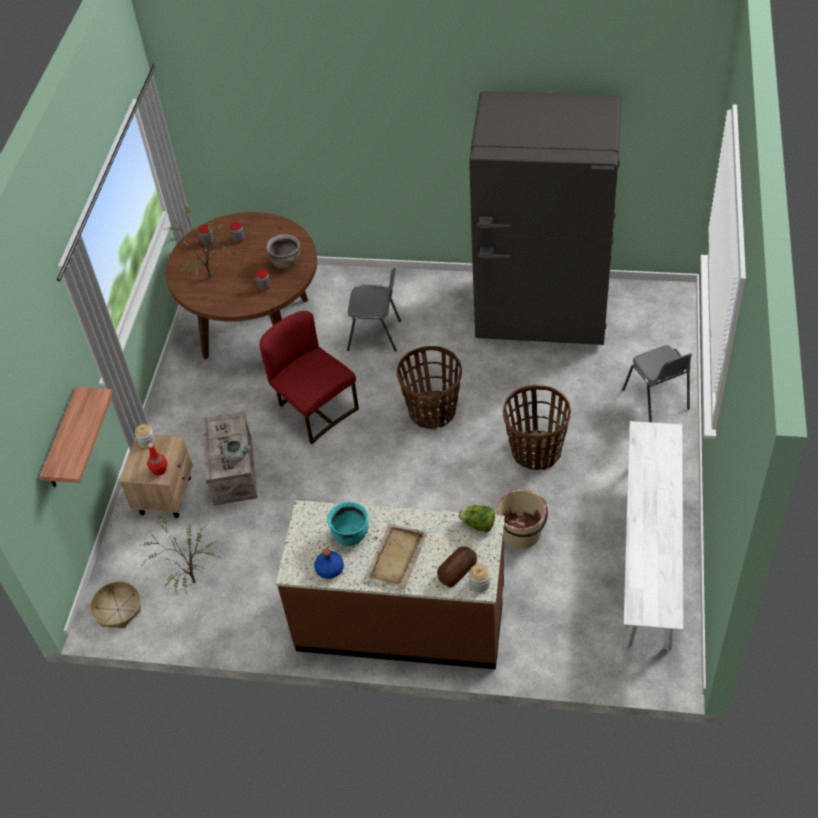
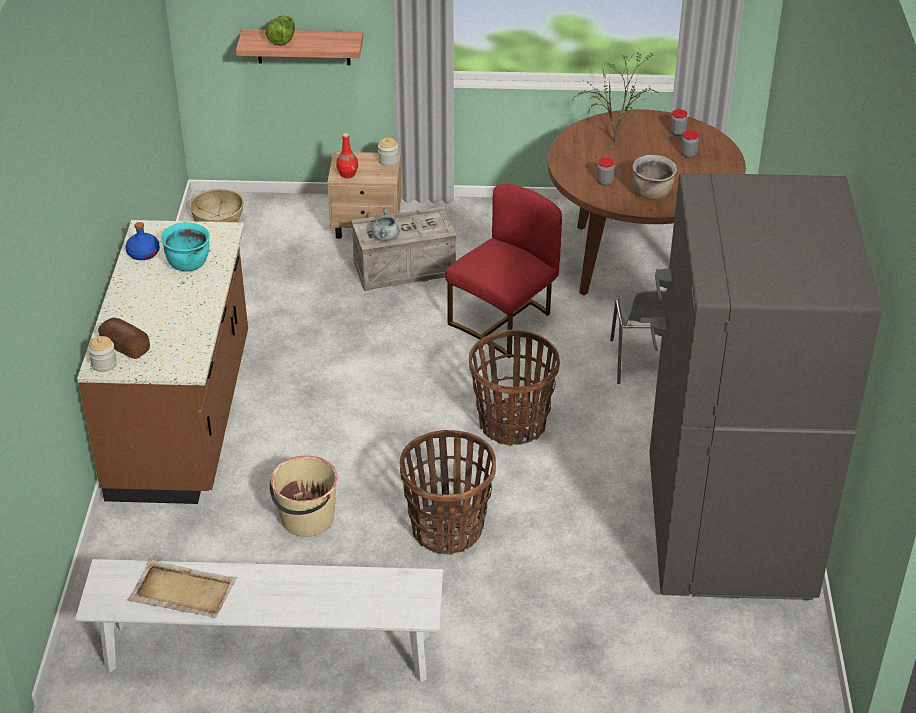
camera: 80 degrees right, 10 degrees down
(191, 581) = (249, 258): potted plant -> none
(396, 558) = (151, 299): beige tray -> beige tray (182, 591)
(478, 524) = (192, 360): lettuce -> lettuce (282, 40)
(656, 400) = (560, 667): grey chair -> none

